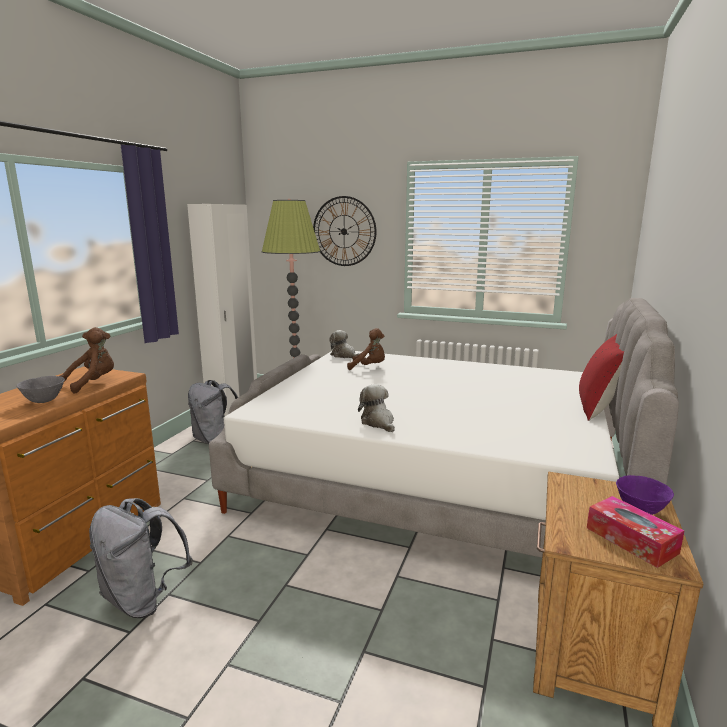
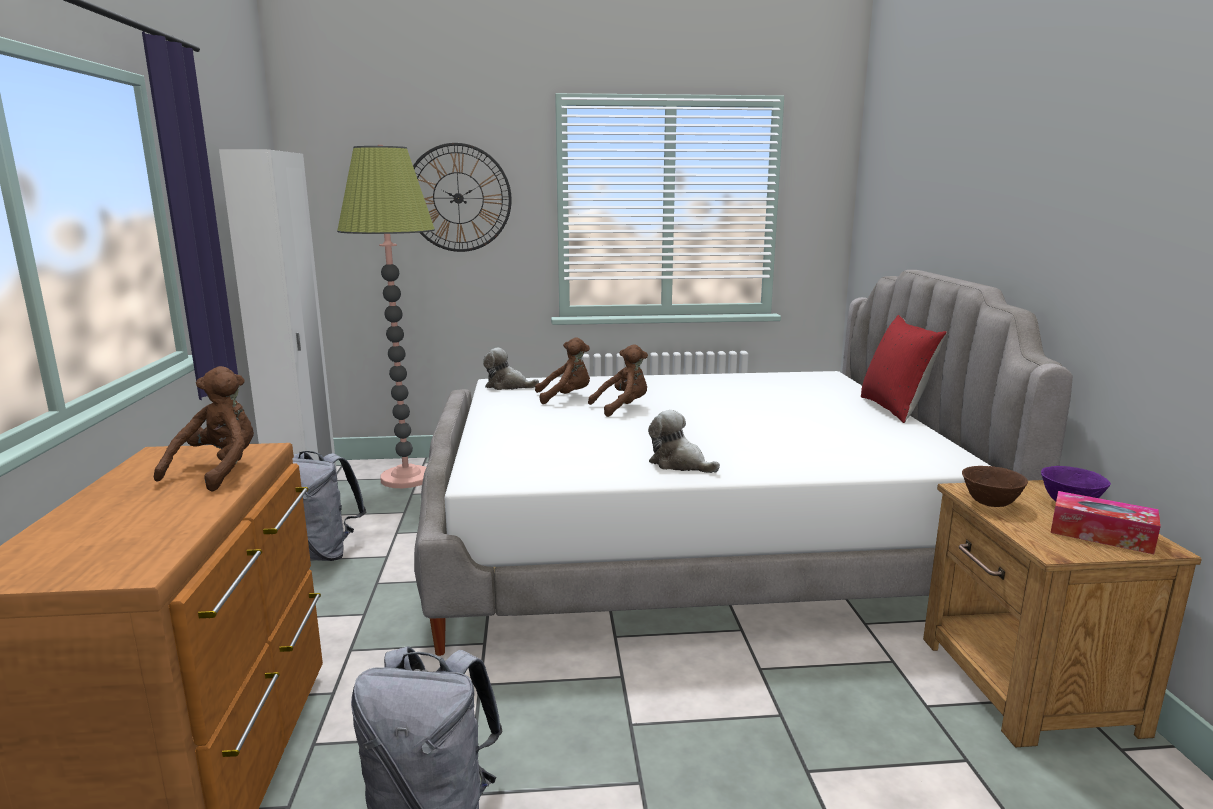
camera: 25 degrees left, 0 degrees up
(44, 401) = (174, 512): grey bowl -> none
(395, 379) = (623, 407): none -> brown plush toy
(567, 495) = (989, 504): none -> brown bowl

